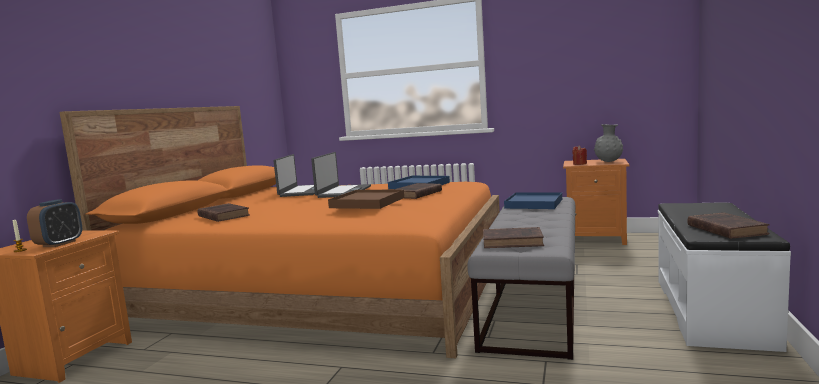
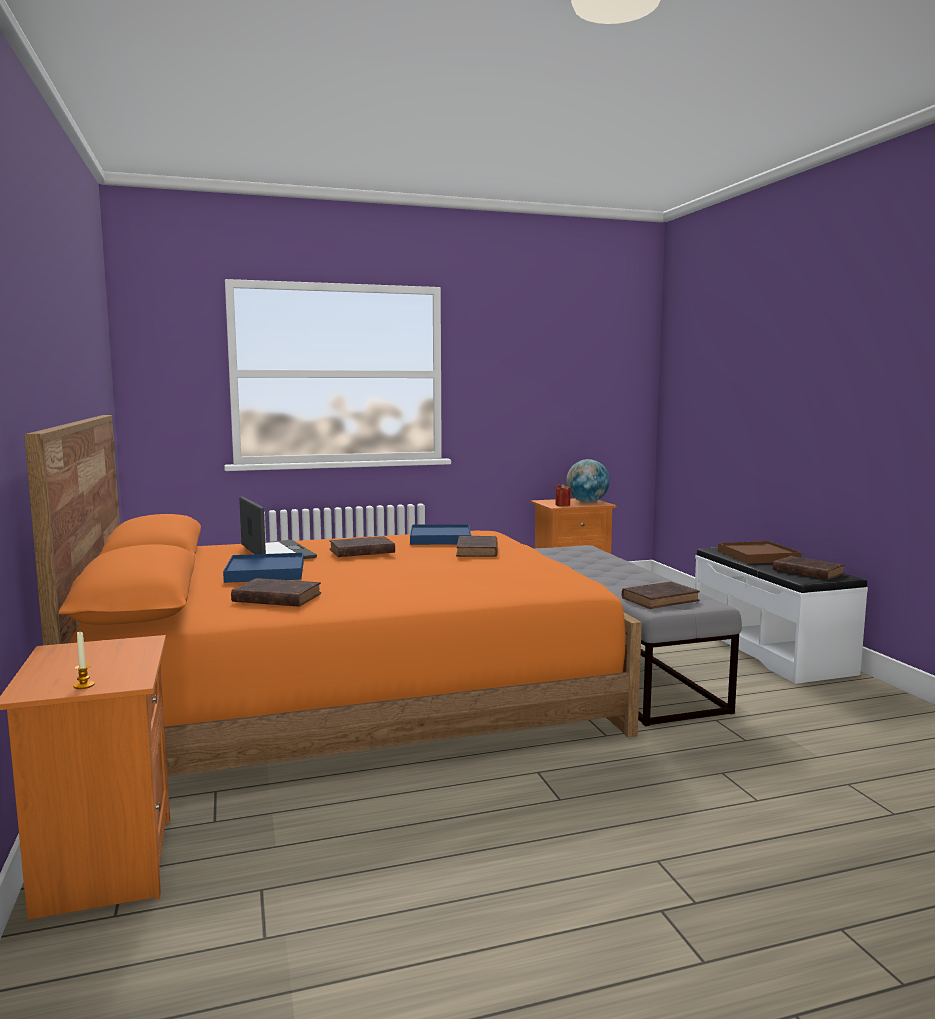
camera: 35 degrees left, 0 degrees up
(59, 244) = (129, 666): alarm clock -> none
(343, 192) = (360, 551): laptop -> brown book
(367, 203) = (471, 565): brown tray -> brown tray (757, 556)
(533, 204) = (576, 555): blue tray -> blue tray (265, 572)
(608, 162) = (587, 502): grey vase -> globe

